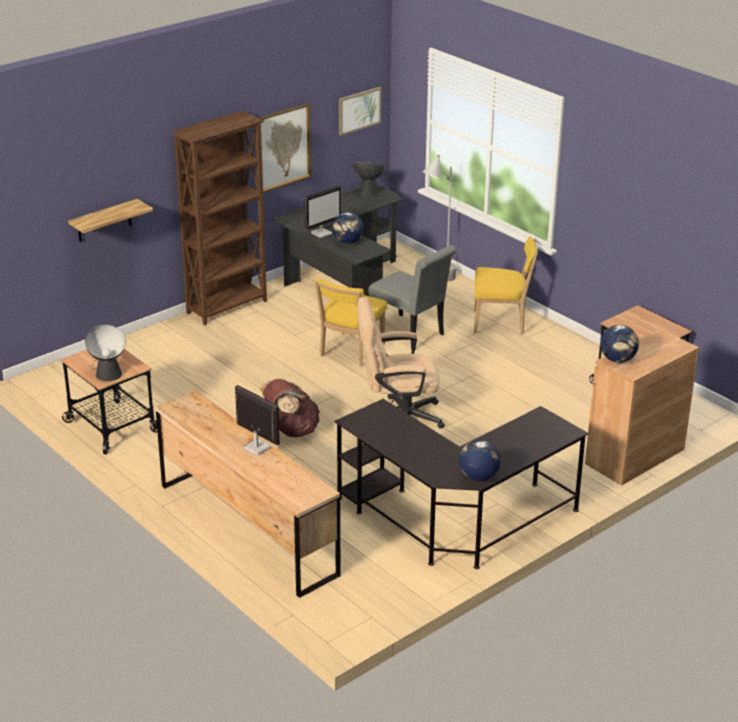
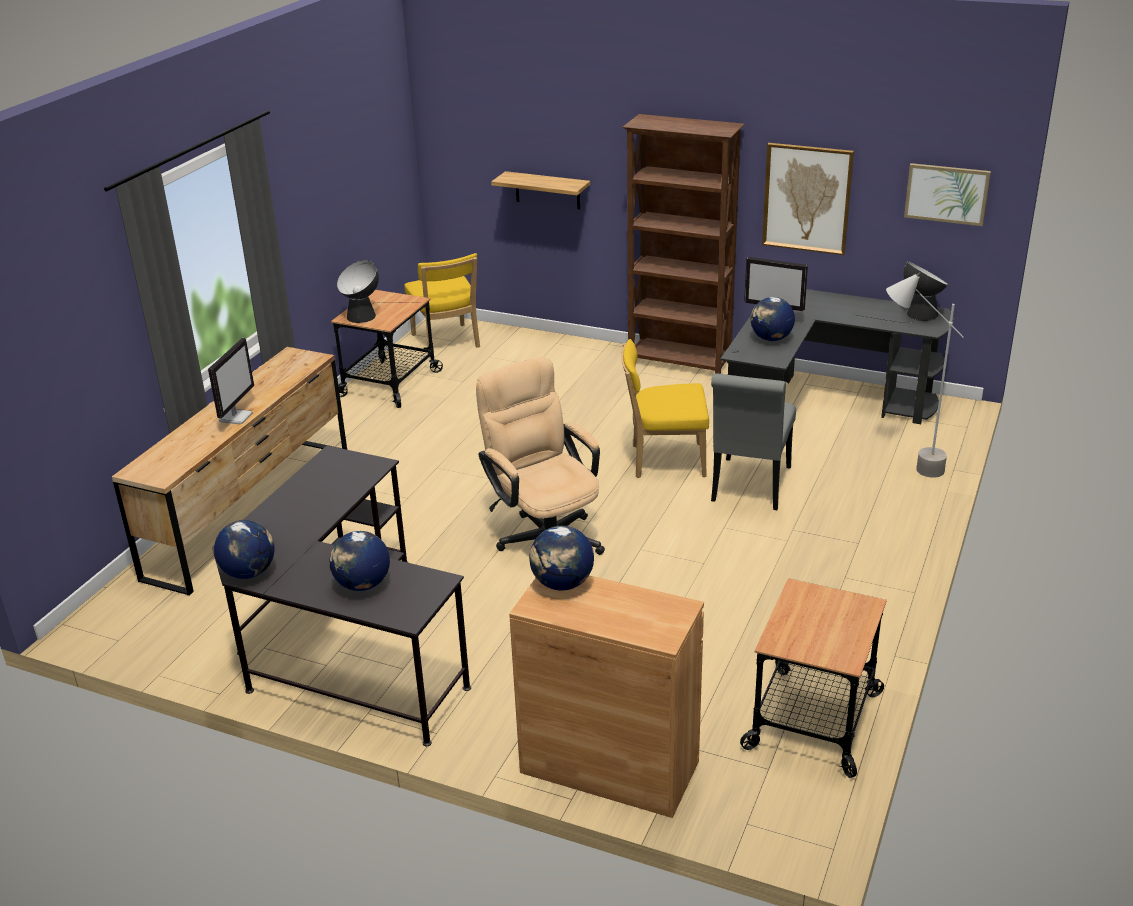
camera: 65 degrees right, 0 degrees up
(291, 431) = (458, 477): brown backpack -> none
(501, 323) = (861, 546): yellow chair -> yellow chair (447, 343)
(524, 439) = (362, 585): none -> globe

